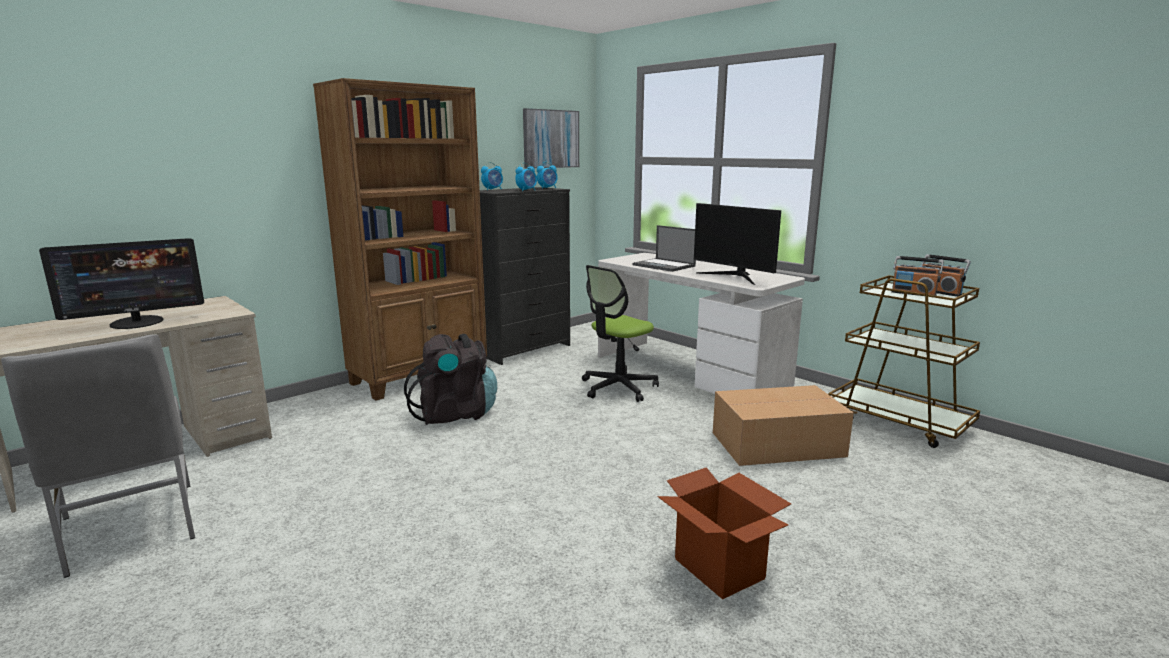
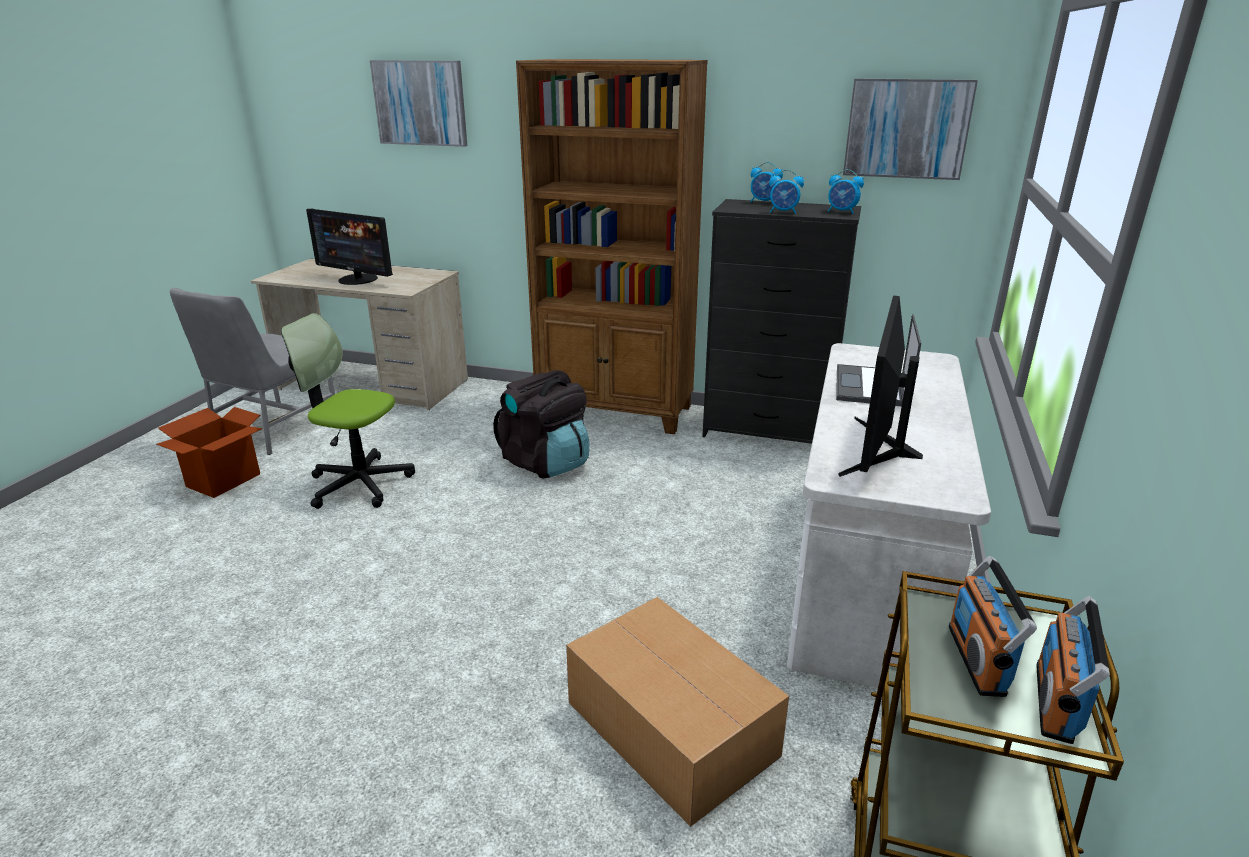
camera: 60 degrees right, 10 degrees up
(159, 121) = (420, 103): none -> picture
(618, 387) = (726, 532): office chair -> office chair (360, 484)
(719, 569) = (300, 744): cardboard box -> cardboard box (223, 481)

